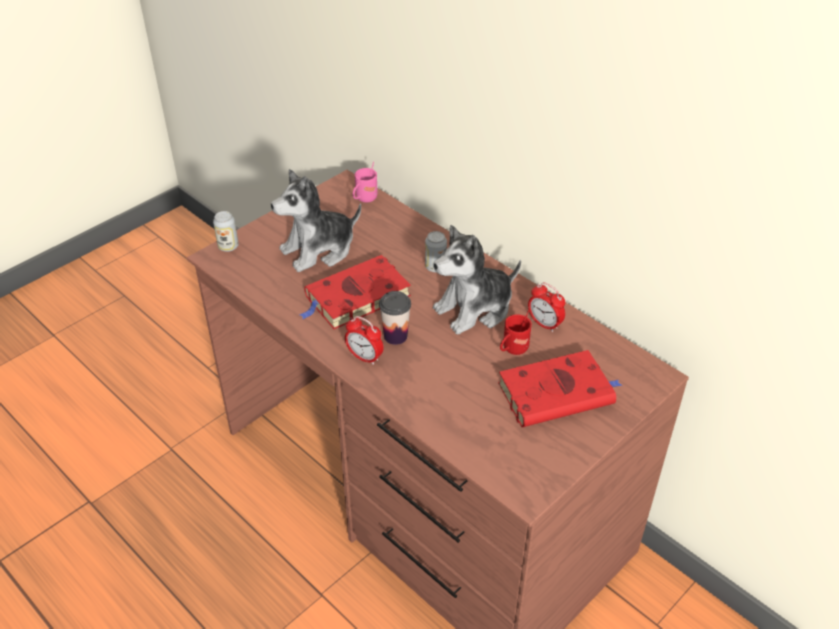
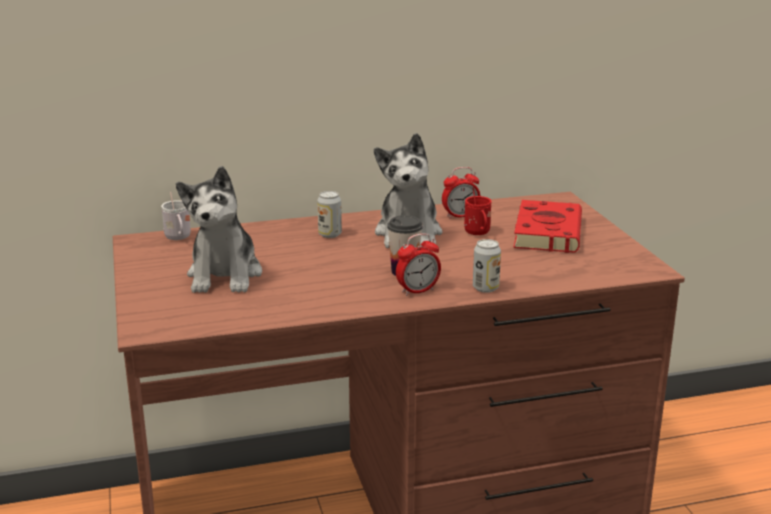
camera: 60 degrees left, 20 degrees down
(228, 246) = (141, 318): can -> can (485, 288)
(355, 298) = (325, 276): red book -> none
(364, 199) = (178, 238): pink mug -> white mug

